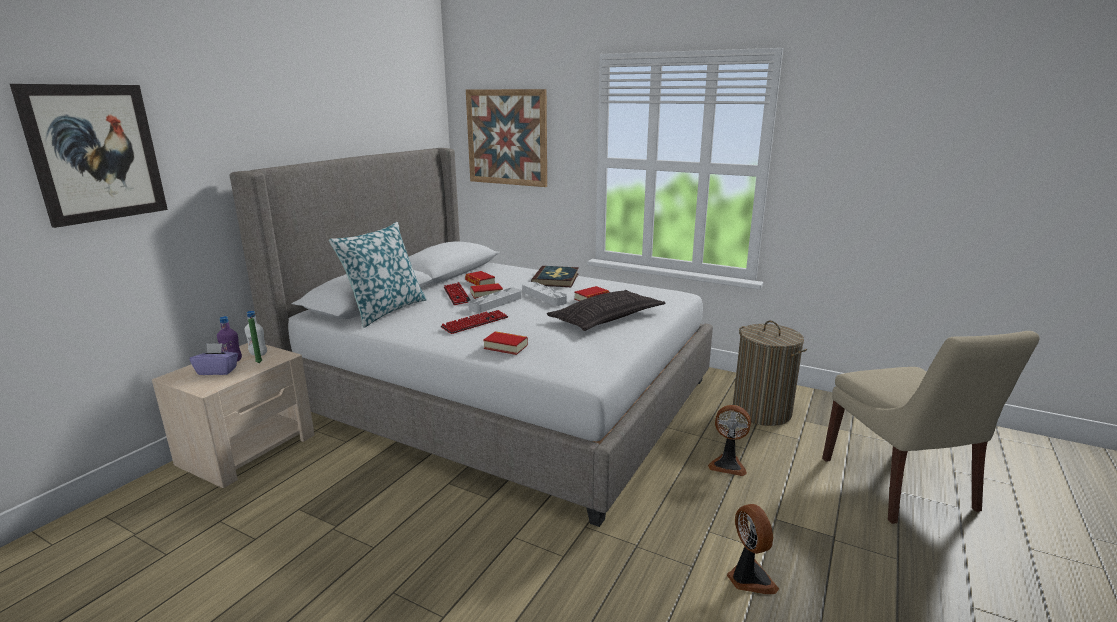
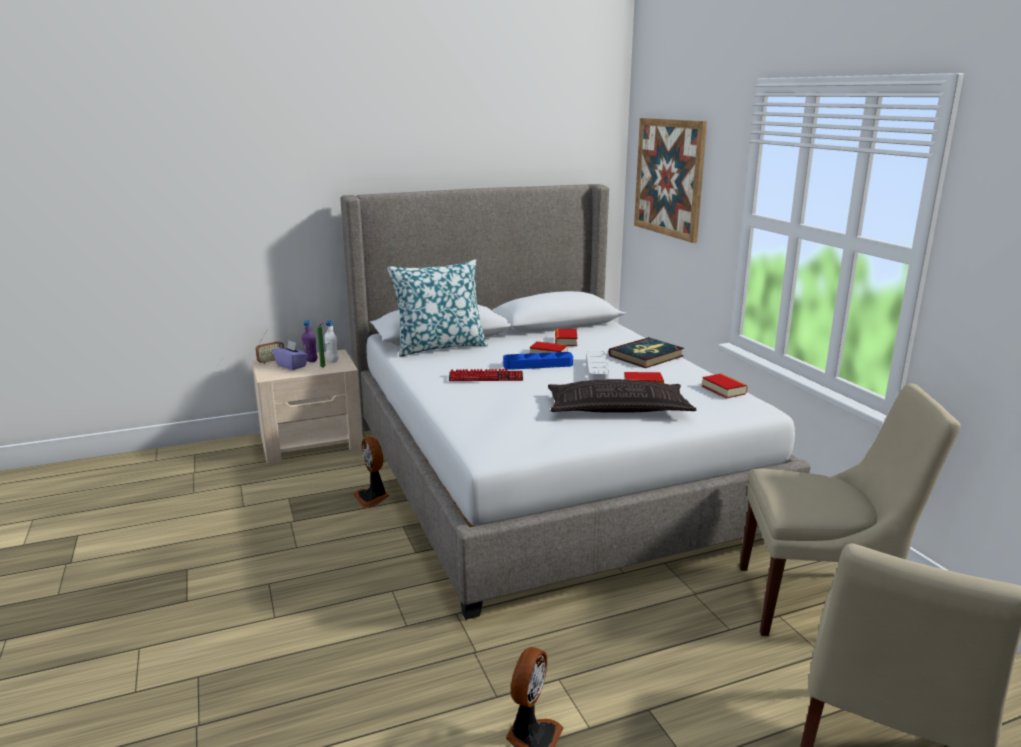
camera: 40 degrees right, 0 degrees up
(95, 153) = (234, 173): picture -> none
(183, 374) = (271, 361): none -> radio
(457, 295) = (520, 348): keyboard -> none
(495, 303) = (538, 364): grey tray -> blue tray
(506, 347) = (469, 405): book -> book (723, 390)
(728, 464) = (680, 634): fan -> fan (373, 497)
(761, 411) = (821, 603): laundry basket -> beige chair

